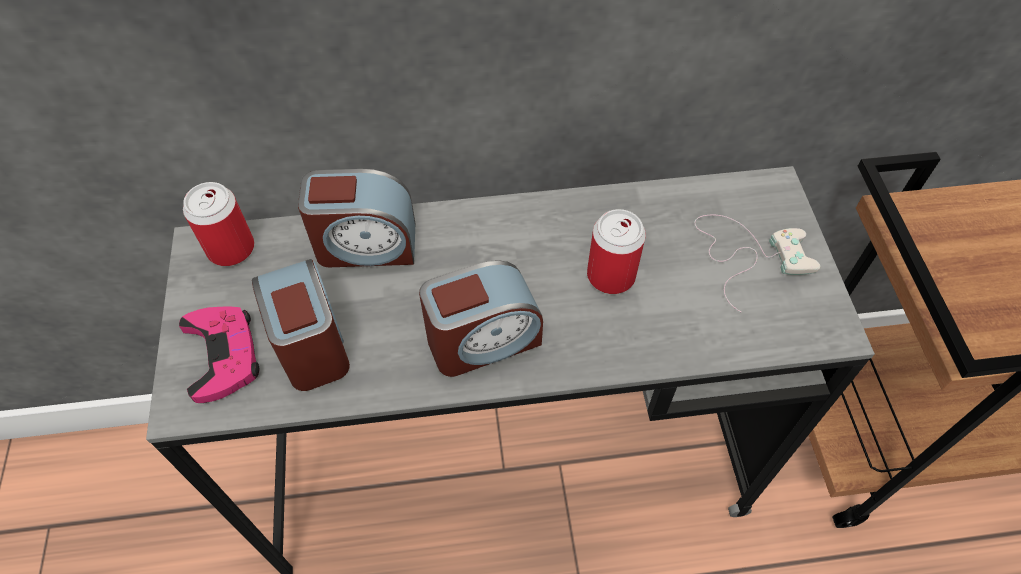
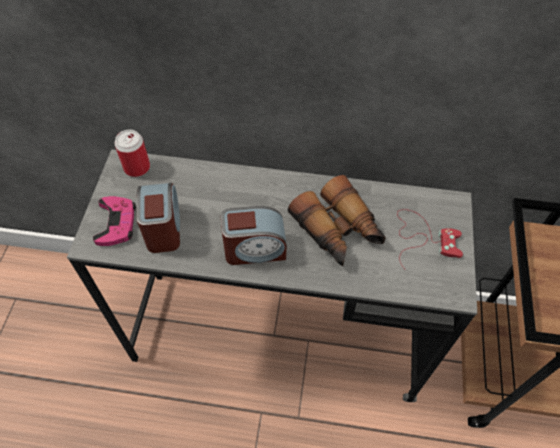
camera: 15 degrees right, 0 degrees up
(366, 245) = (208, 182): alarm clock -> none
(611, 275) = (338, 231): can -> binoculars
(748, 254) = (423, 238): white game controller -> red game controller

